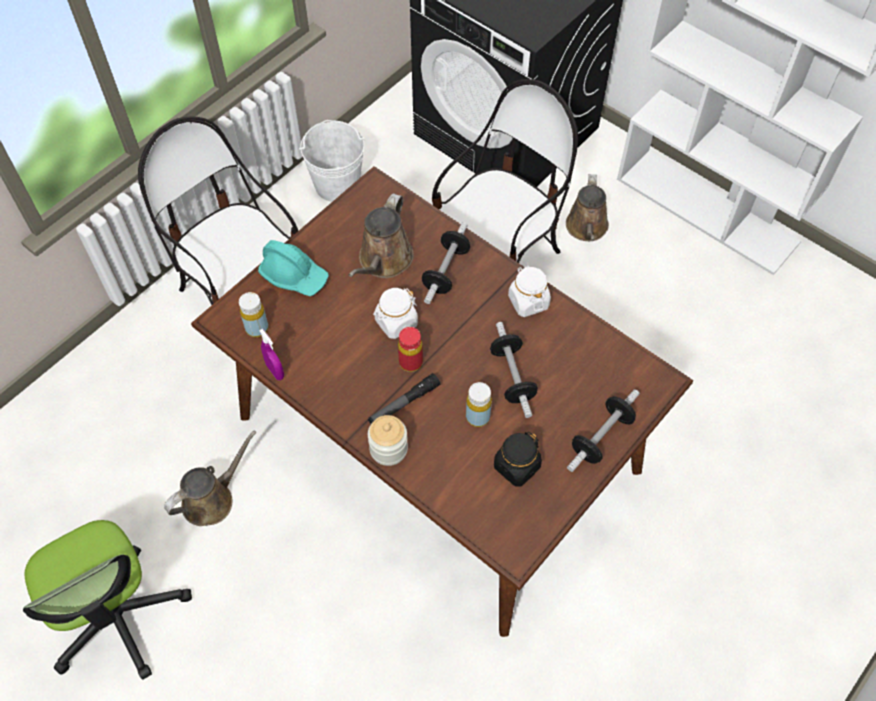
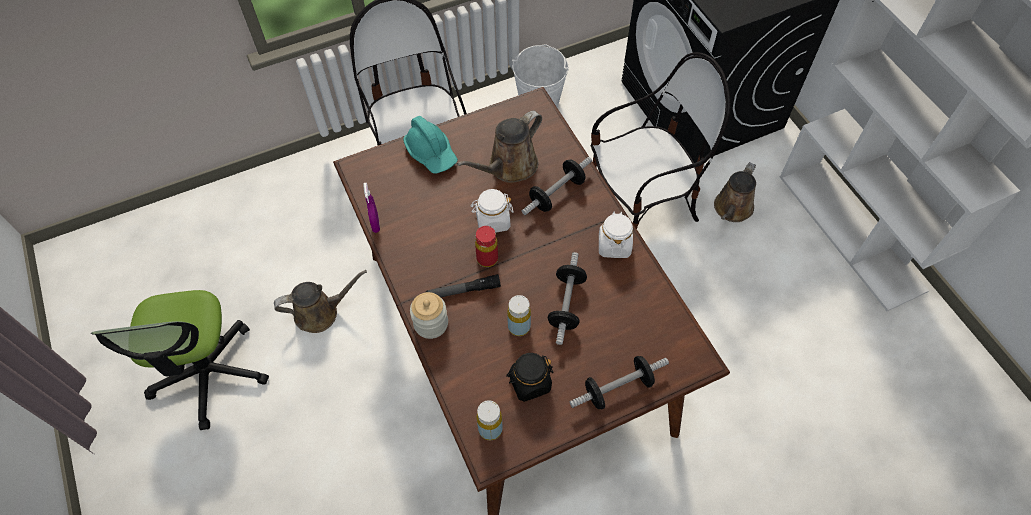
camera: 25 degrees right, 0 degrees up
(257, 328) = (380, 184): yellow bottle -> yellow bottle (490, 429)

